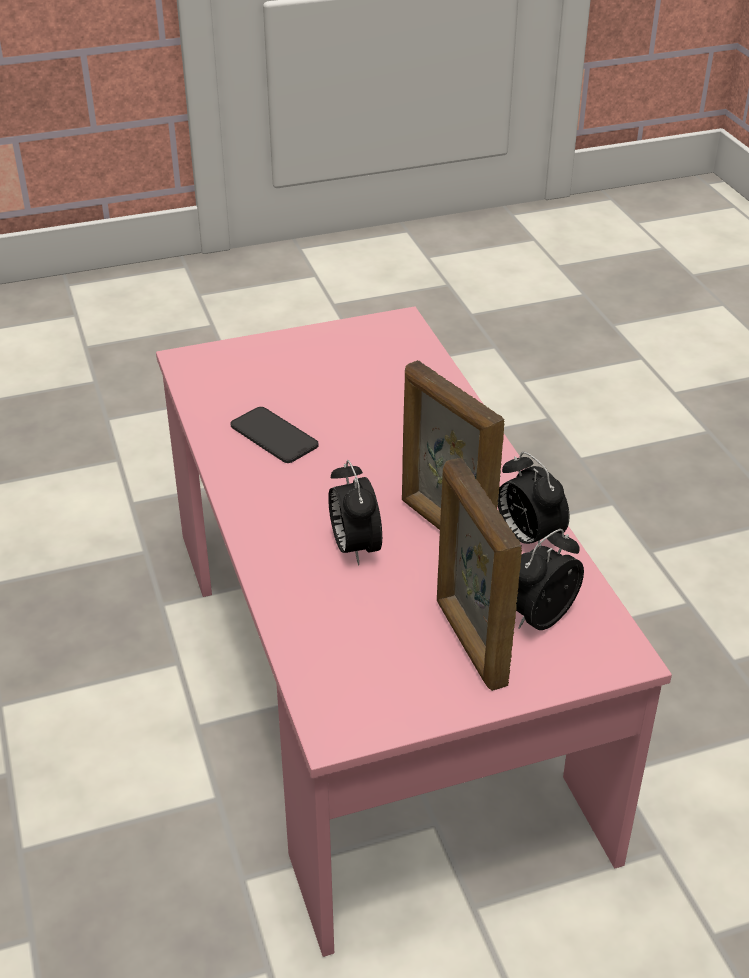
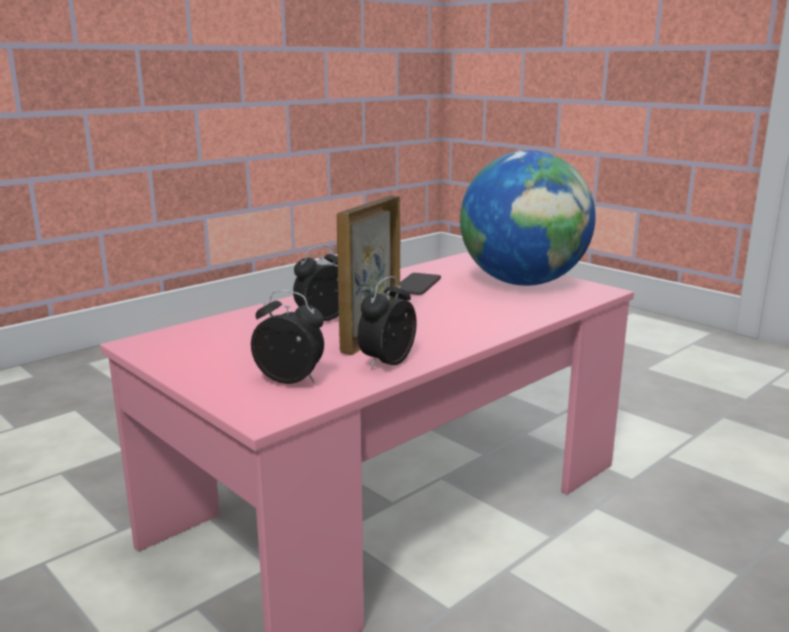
camera: 65 degrees right, 20 degrees down
(332, 360) = (523, 283): none -> globe
(470, 642) = (245, 363): picture frame -> none

